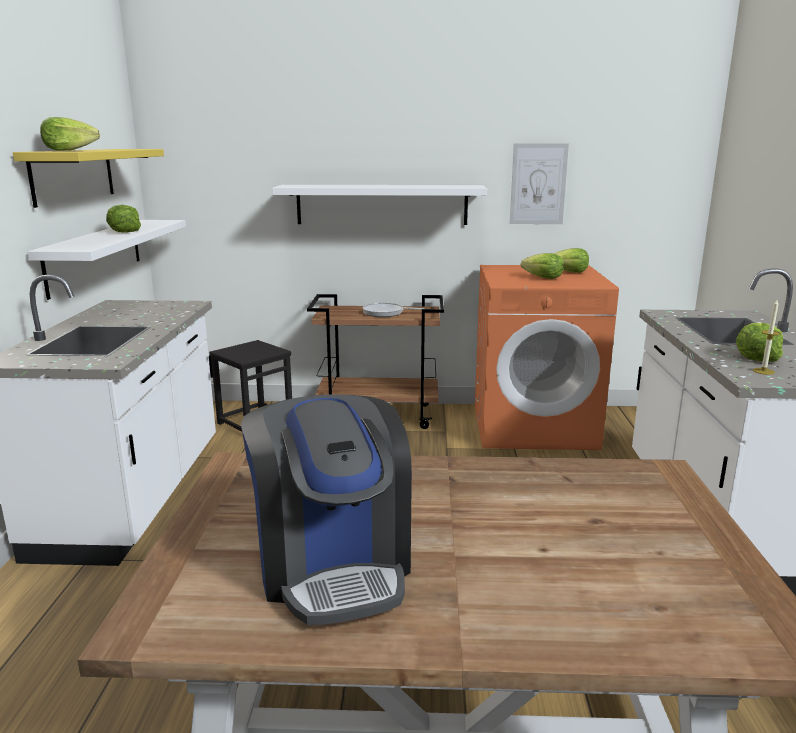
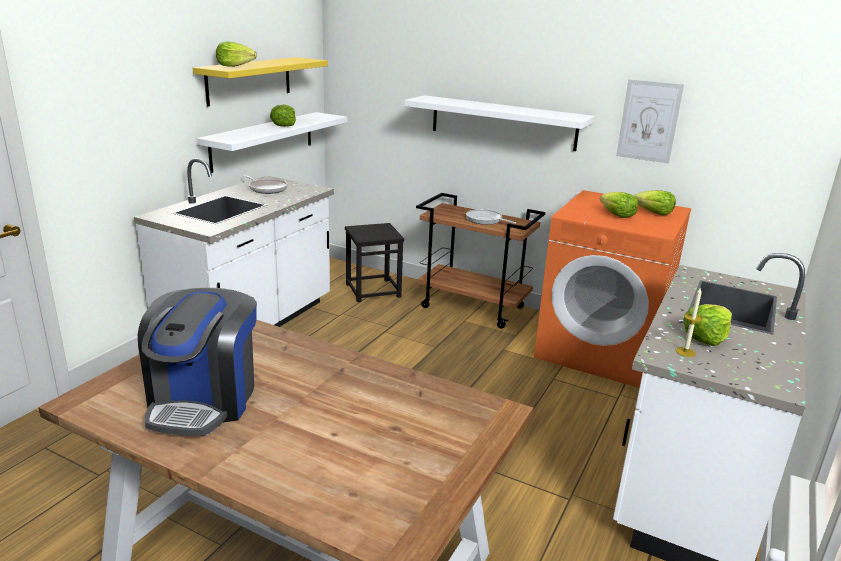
camera: 25 degrees right, 5 degrees up
(127, 312) = (267, 189): none -> frying pan

